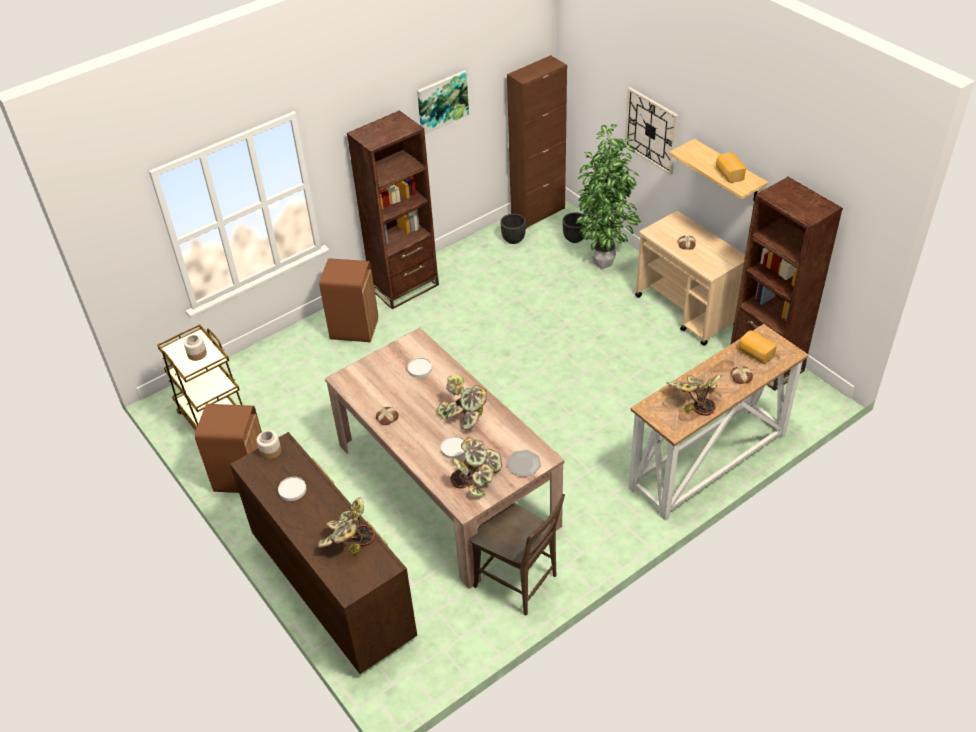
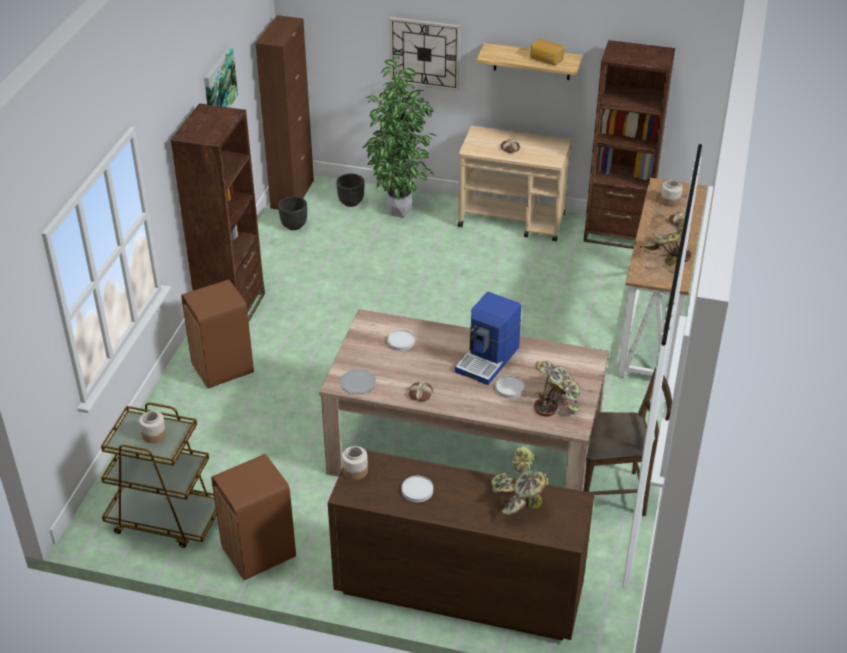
camera: 40 degrees left, 5 degrees down
(465, 416) = (488, 359): potted plant -> coffee machine
(523, 464) = (581, 370): plate -> plate (358, 382)
(755, 354) = (670, 201): bread -> jar

